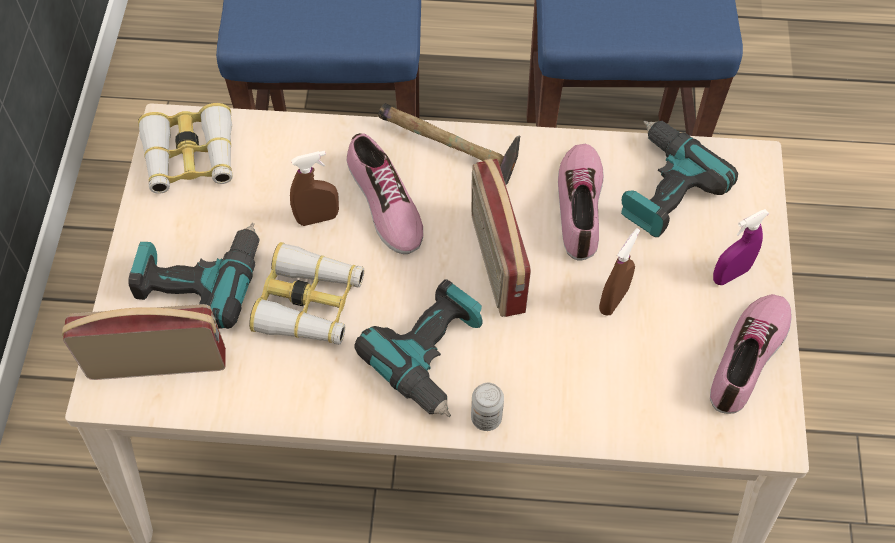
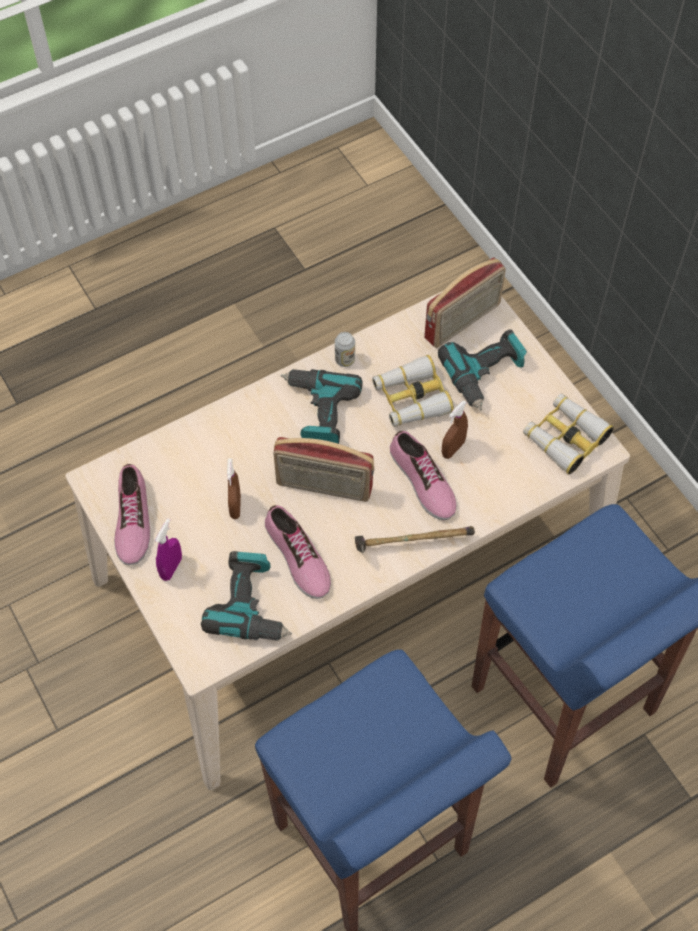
camera: 145 degrees right, 0 degrees up
(383, 204) = (421, 482): shoe -> shoe turned 150 degrees counterclockwise
(486, 418) = (263, 398): can -> can (345, 360)
(495, 262) = (323, 487): radio -> radio turned 150 degrees clockwise

